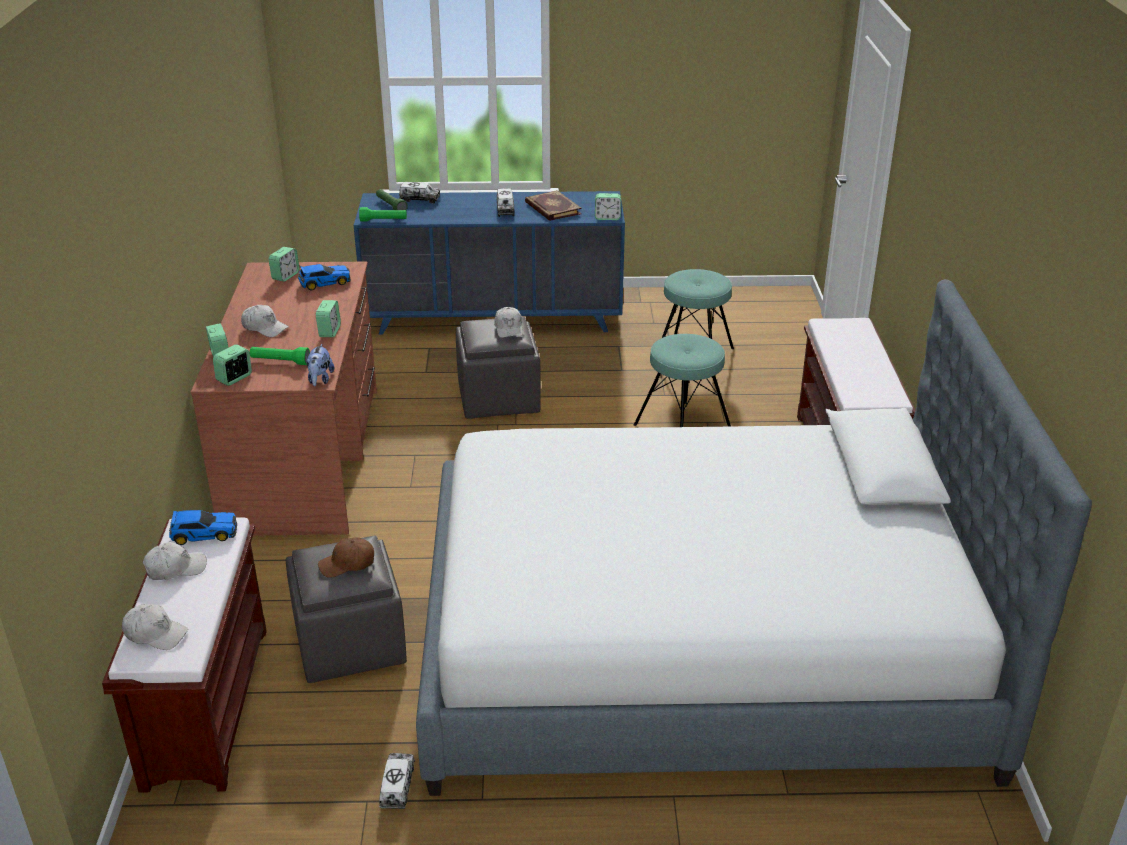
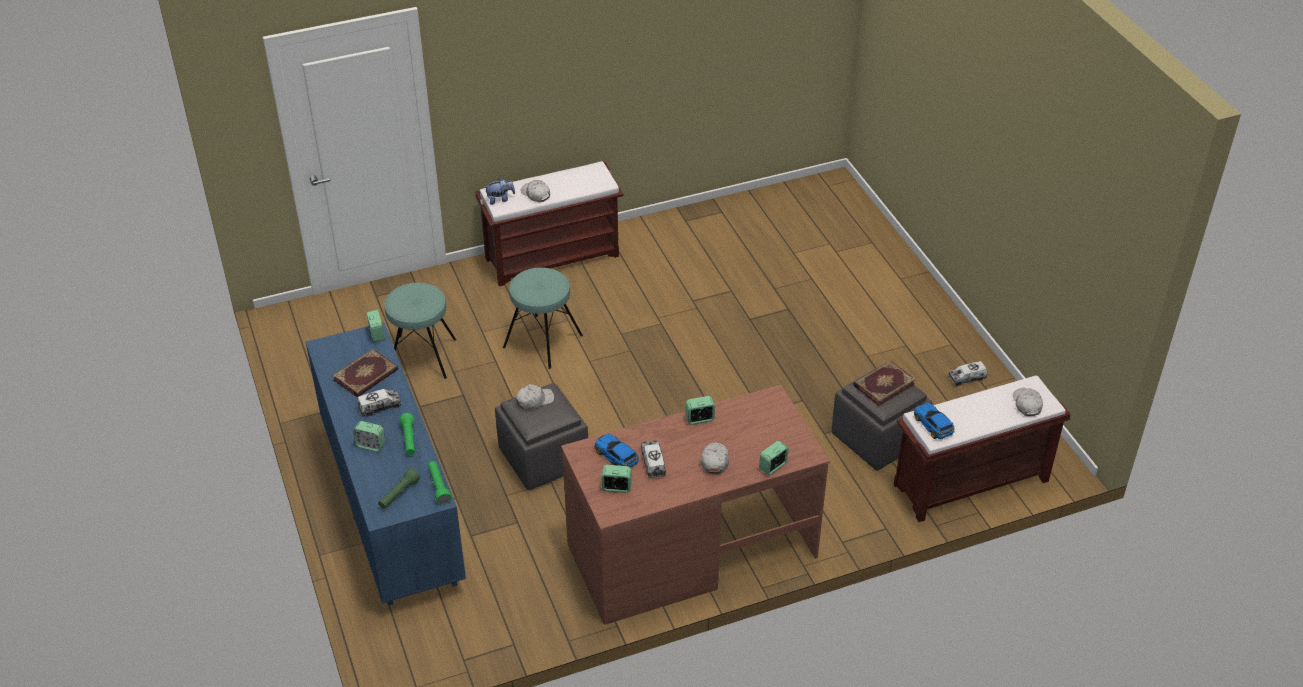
camera: 110 degrees left, 10 degrees up
(175, 568) = (972, 422): white cap -> white cap (535, 194)
(234, 378) = (798, 443): alarm clock -> alarm clock (370, 445)
(280, 362) = (760, 428): green flashlight -> green flashlight (409, 439)
(320, 379) = (772, 396): plush toy -> plush toy (500, 199)
(347, 564) = (883, 384): brown cap -> book
(420, 199) = (372, 478): toy truck -> toy truck (653, 463)
(697, 648) = (785, 290): bed -> none

